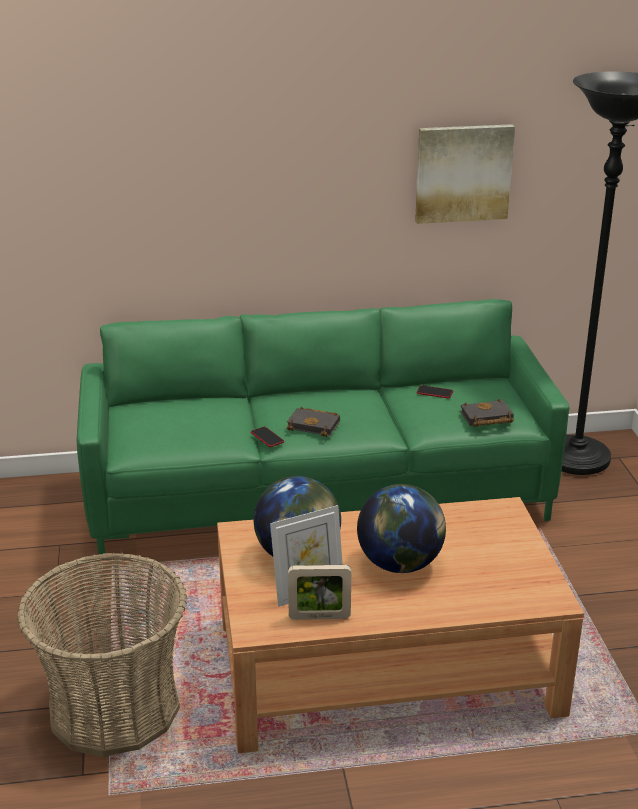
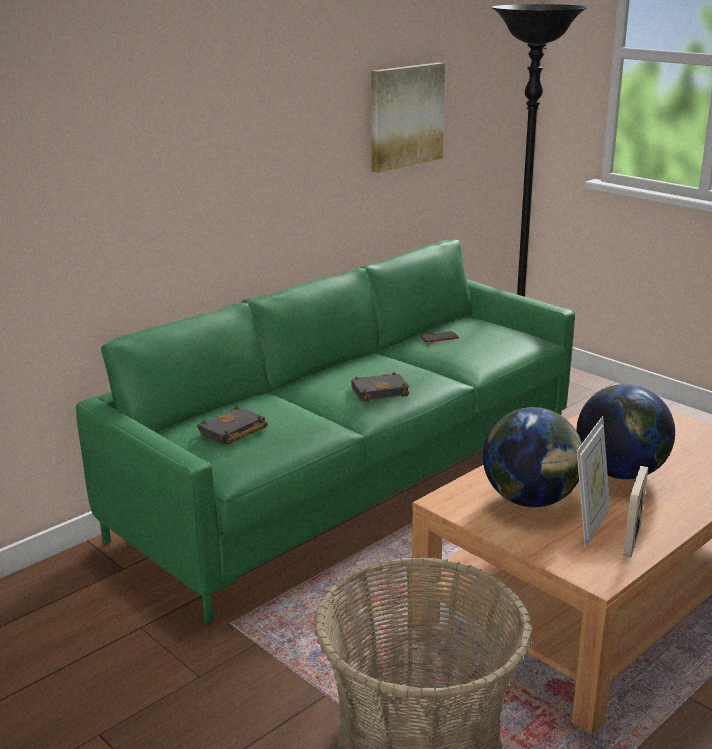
camera: 35 degrees left, 5 degrees down
(267, 437) = (351, 414): phone -> none
(319, 617) = (632, 541): picture frame -> picture frame turned 150 degrees clockwise
(485, 418) = (510, 344): black book -> black book (233, 432)

